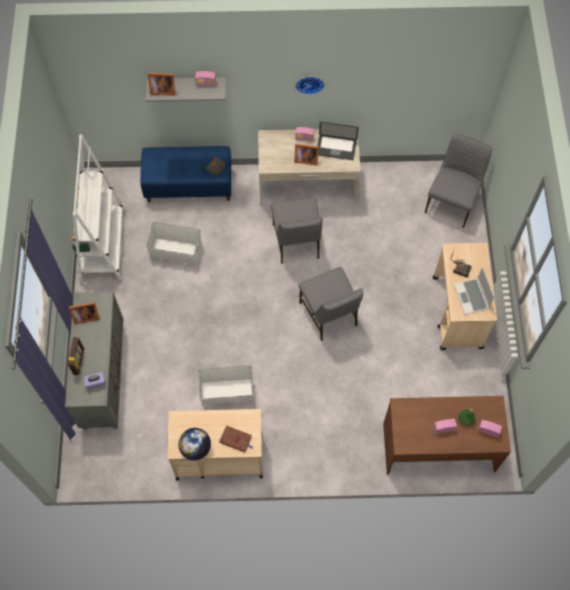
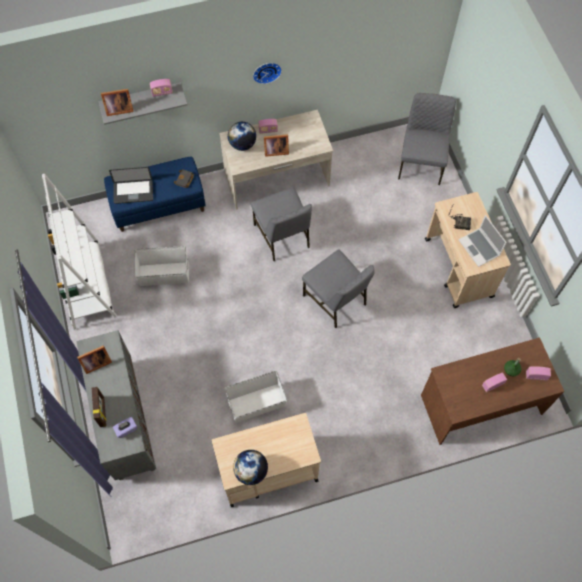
camera: 15 degrees left, 0 degrees up
(236, 440) = (290, 451): brown book -> none
(276, 146) = (242, 144): none -> globe
(336, 148) = (302, 133): laptop -> laptop (133, 192)

